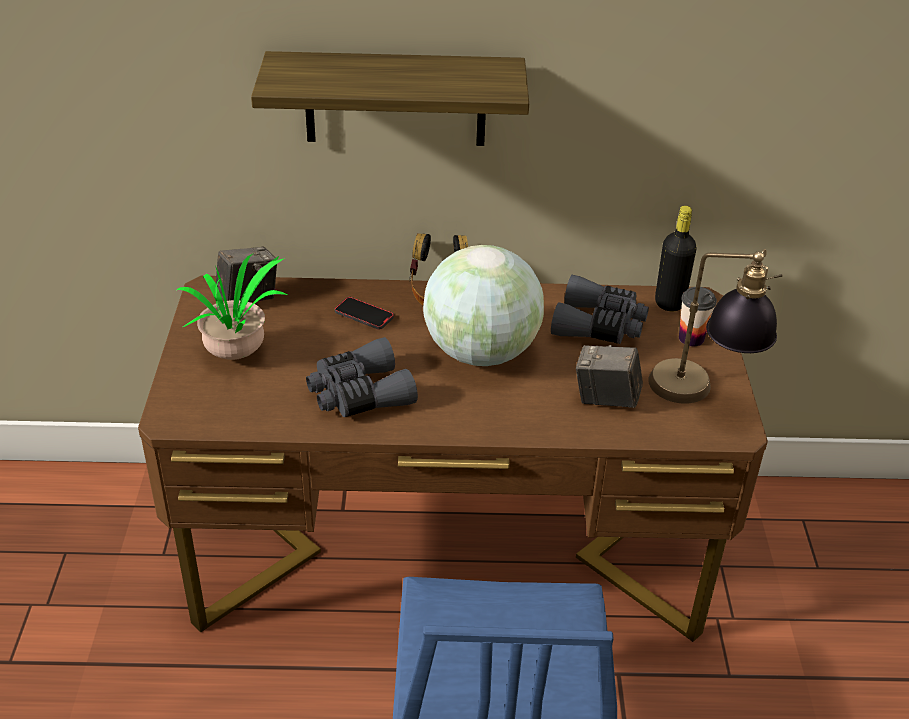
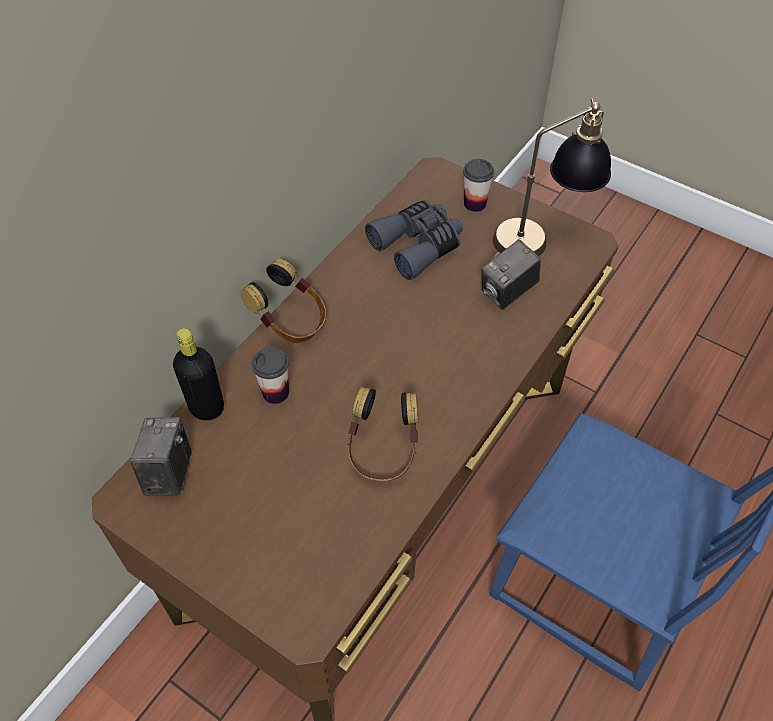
camera: 55 degrees left, 15 degrees up
(240, 355) = (254, 521): potted plant -> none
(359, 394) = (383, 452): grey binoculars -> headphones
(364, 315) = (275, 392): phone -> cup
(395, 99) = (197, 184): shelf -> none
(480, 352) = (393, 338): globe -> none
(669, 303) = (424, 190): black bottle -> black bottle (207, 407)

